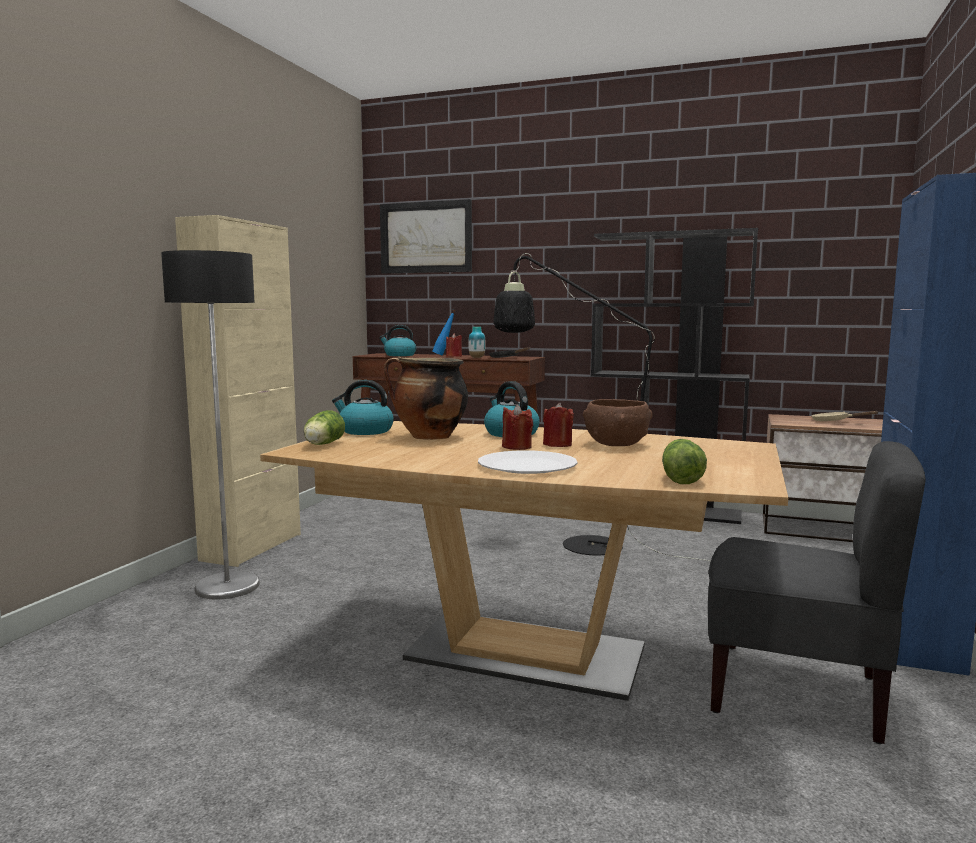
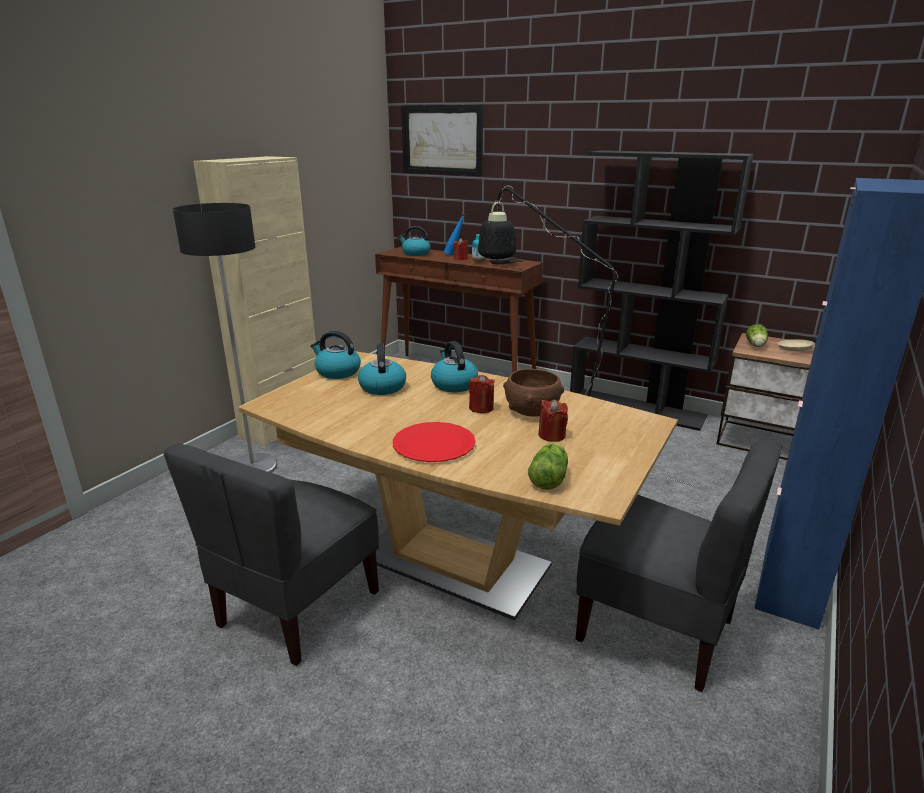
camera: 10 degrees right, 15 degrees up
(322, 445) = (292, 394): lettuce -> lettuce (755, 345)
(341, 717) = (297, 608): none -> grey chair
(428, 437) = (382, 387): cooking pot -> kettle
(516, 447) = (444, 410): red candle -> red candle (551, 435)
(527, 465) = (434, 444): white plate -> red plate

